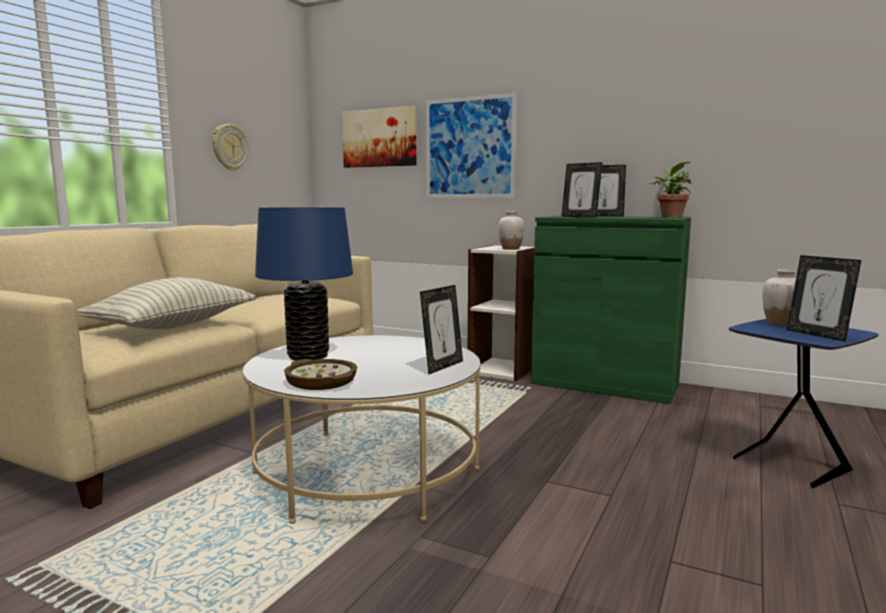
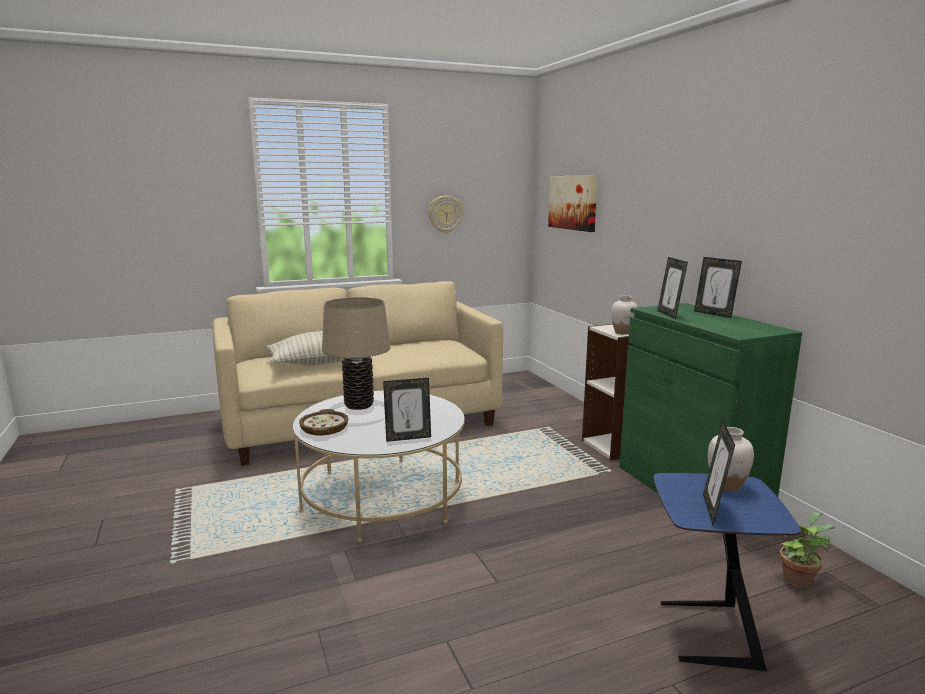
camera: 40 degrees right, 5 degrees up
(308, 356) = (359, 405): blue table lamp -> beige table lamp
(469, 148) = (631, 221): picture -> none
(670, 217) = (768, 329): potted plant -> potted plant (796, 578)

